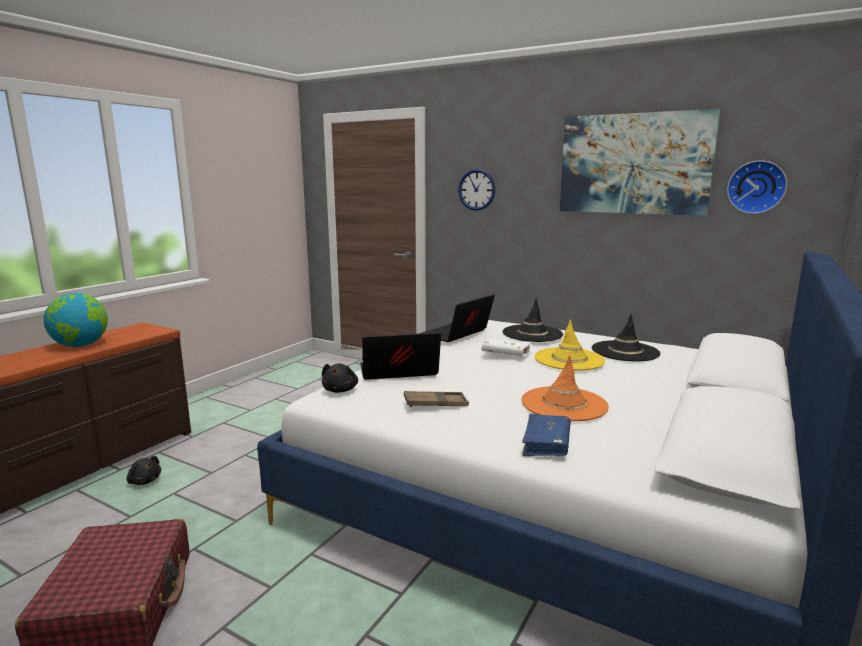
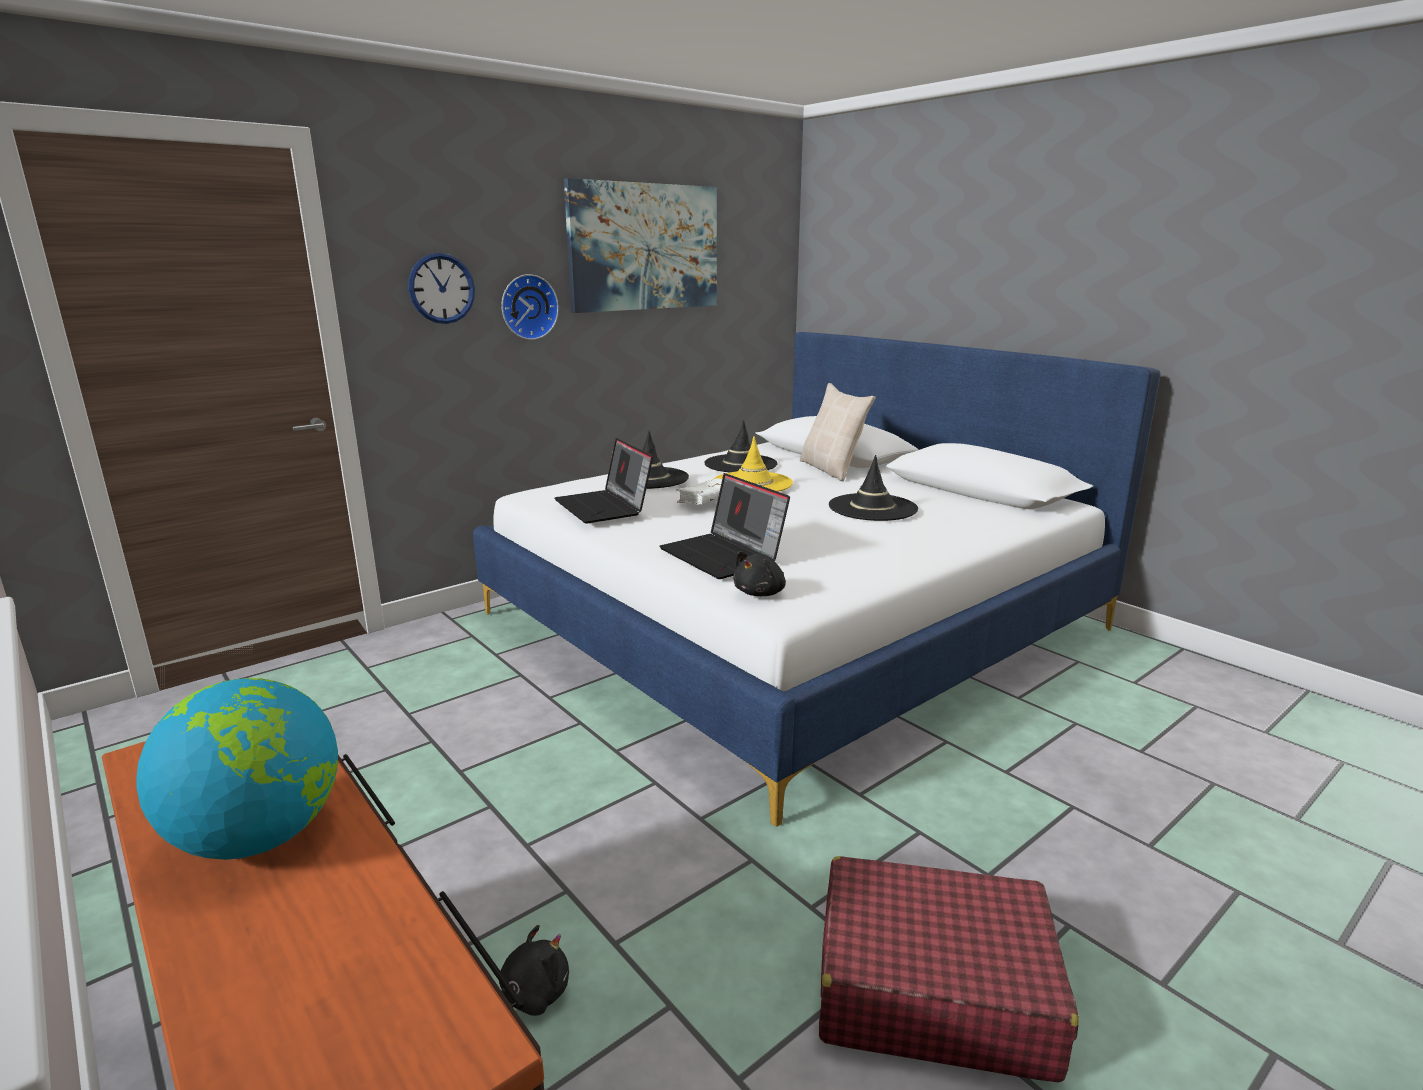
camera: 70 degrees left, 5 degrees up
(340, 390) = (761, 593): black plush toy -> black plush toy turned 105 degrees clockwise
(397, 373) = (724, 556): laptop -> laptop turned 45 degrees counterclockwise
(435, 404) = (845, 551): brown tray -> none
(546, 444) = (956, 530): blue book -> none
(563, 404) = (872, 508): orange hat -> black hat
(671, 381) = (832, 470): none -> beige pillow
(756, 187) = (744, 272): wall clock -> wall clock (528, 307)

